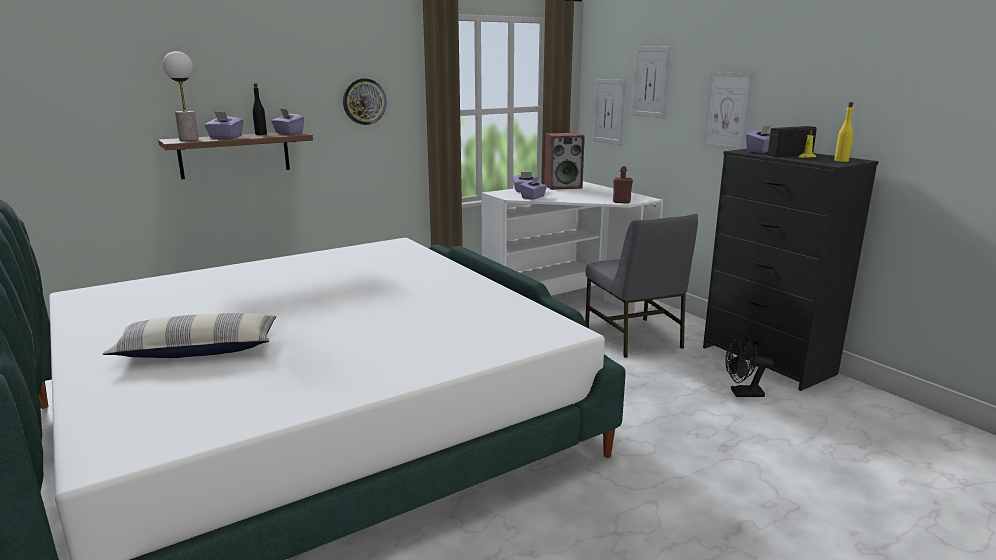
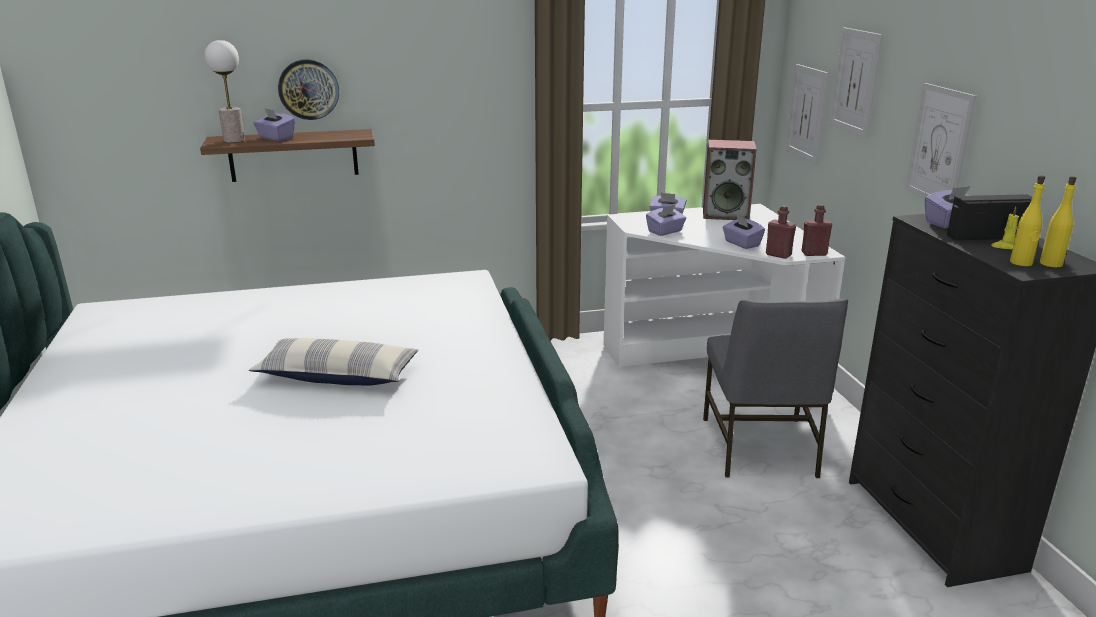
camera: 20 degrees right, 5 degrees up
(198, 350) = (141, 411): pillow -> pillow (338, 375)
(261, 134) = (320, 134): black bottle -> none
(288, 133) = (352, 134): purple tissue box -> purple tissue box (741, 244)
(364, 101) = (455, 93): wall clock -> wall clock (309, 89)
(642, 199) = (814, 253): none -> red bottle
(742, 393) = (853, 572): black fan -> none
(826, 161) = (1021, 263): none -> yellow bottle

